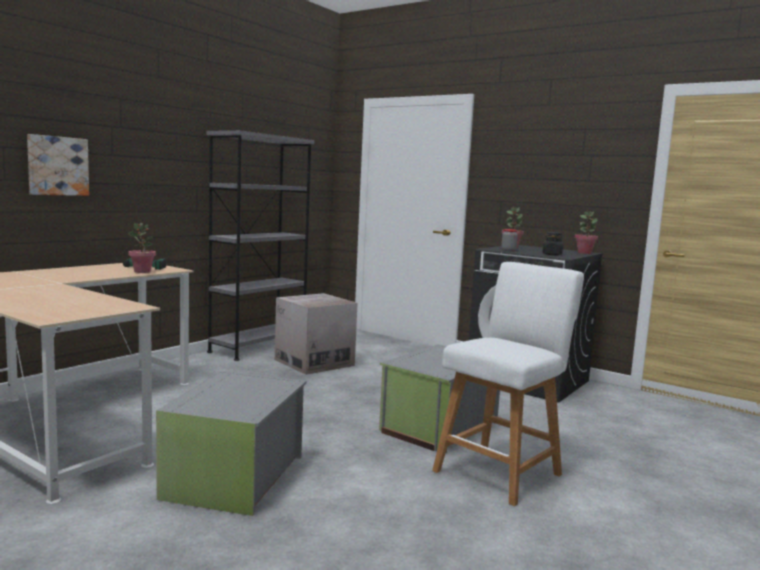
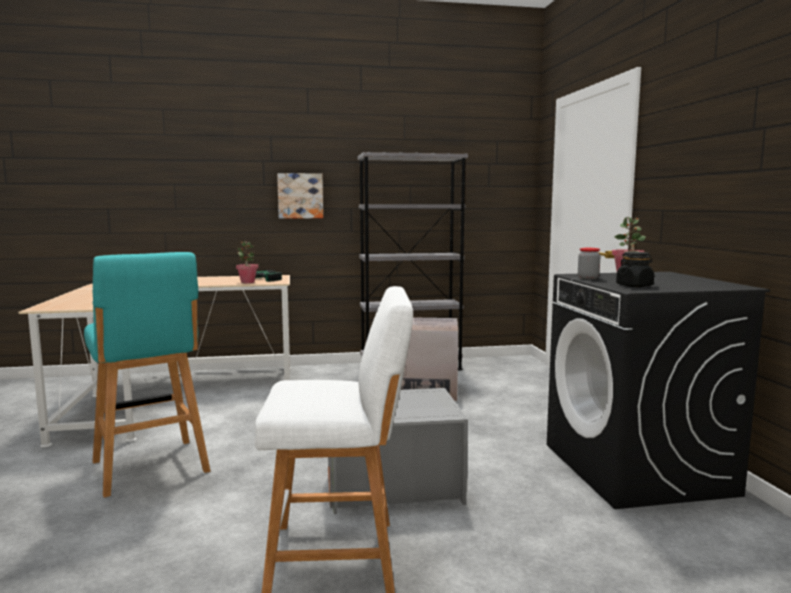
camera: 45 degrees right, 0 degrees up
(57, 166) = (214, 196): picture -> picture (300, 196)
(237, 477) = (151, 468): grey storage box -> turquoise stool
(584, 253) = (723, 287): potted plant -> none

